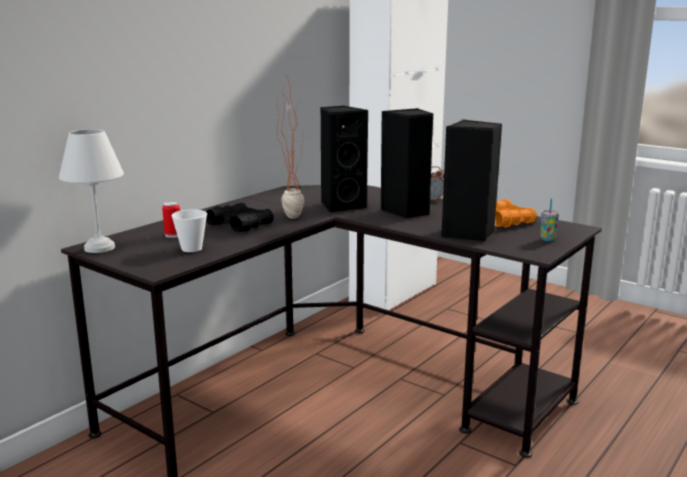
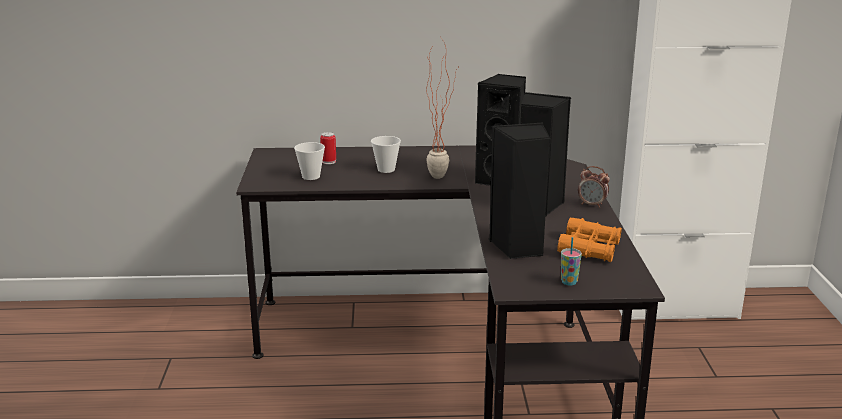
camera: 50 degrees right, 5 degrees up
(98, 248) = (269, 155): white table lamp -> none
(240, 225) = (386, 169): black binoculars -> cup

